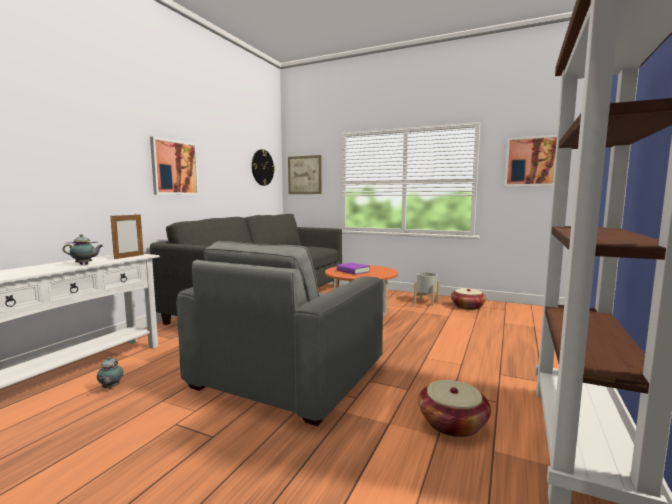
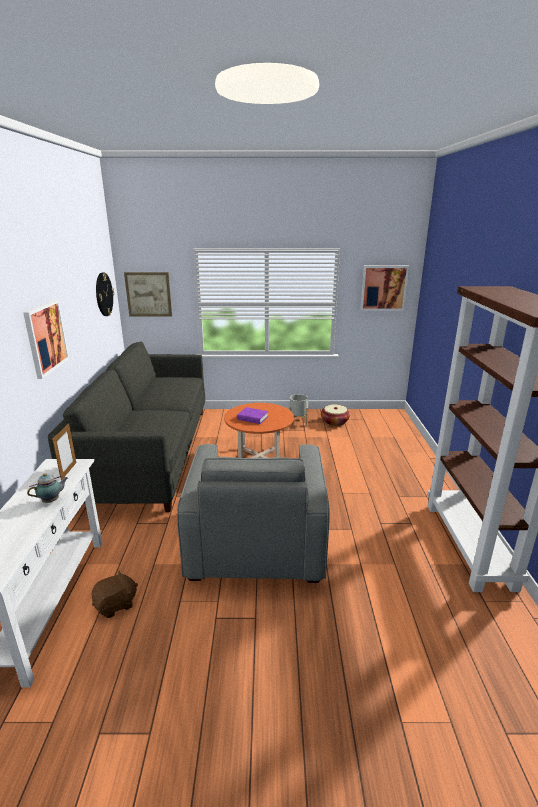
camera: 25 degrees left, 15 degrees up
(110, 388) = (116, 605): teapot -> brown plush toy
(452, 424) = (396, 551): basket -> none

